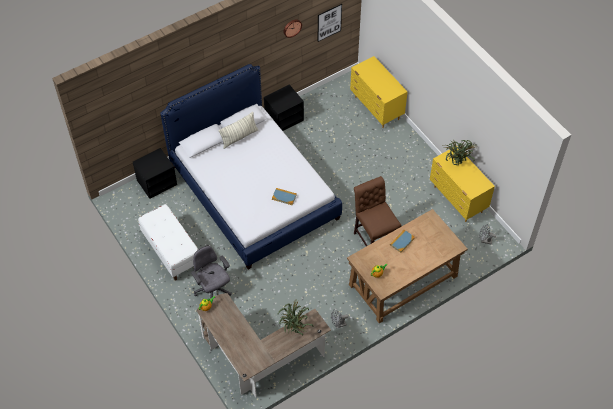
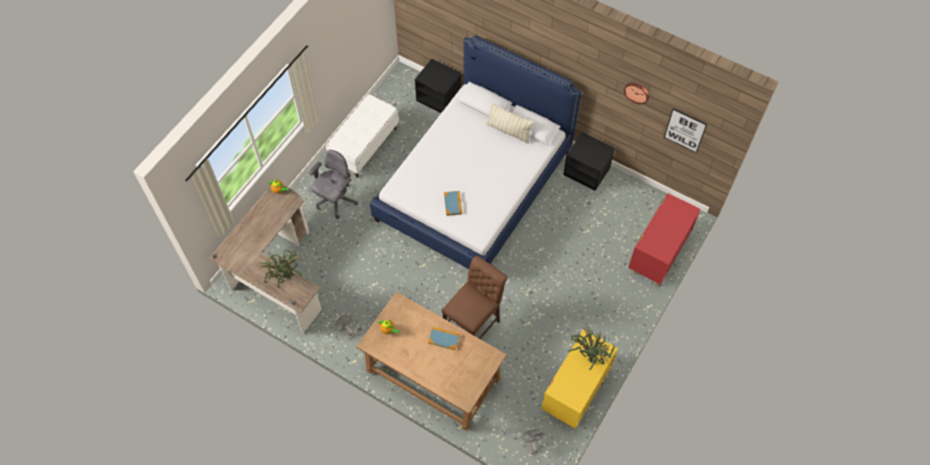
camera: 65 degrees right, 5 degrees up
(376, 109) = (657, 256): yellow dresser -> red dresser

